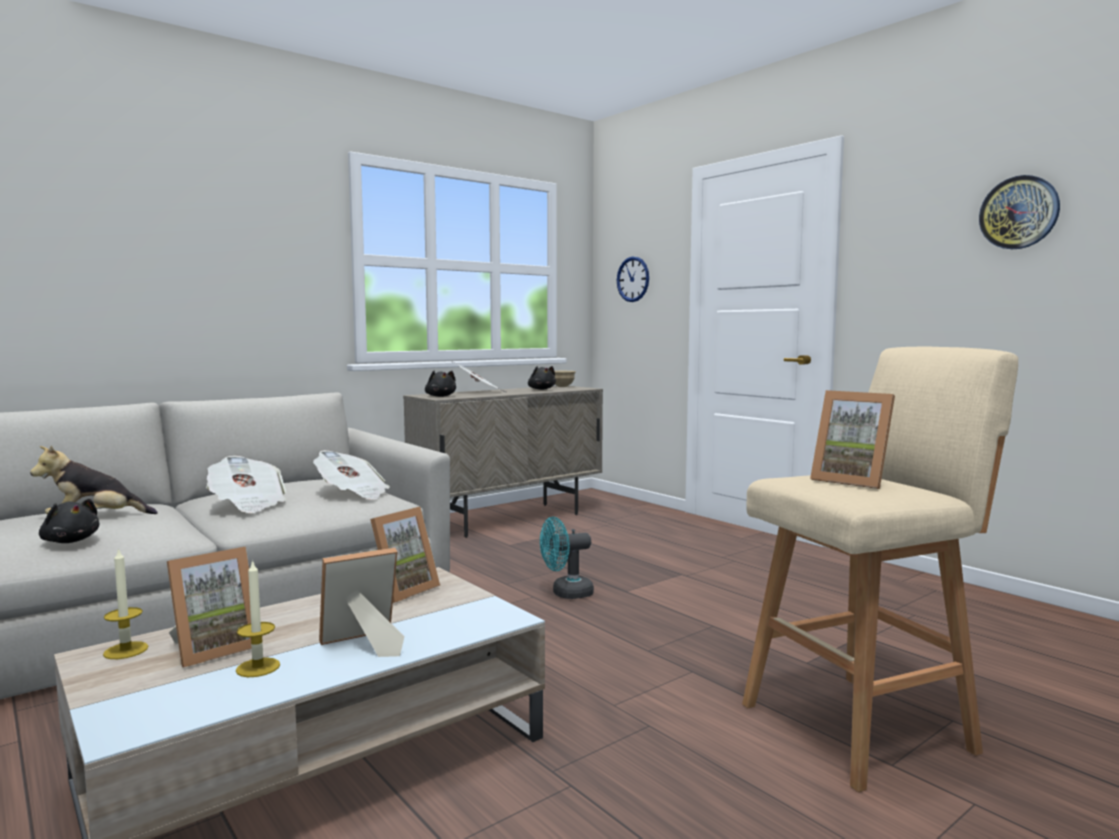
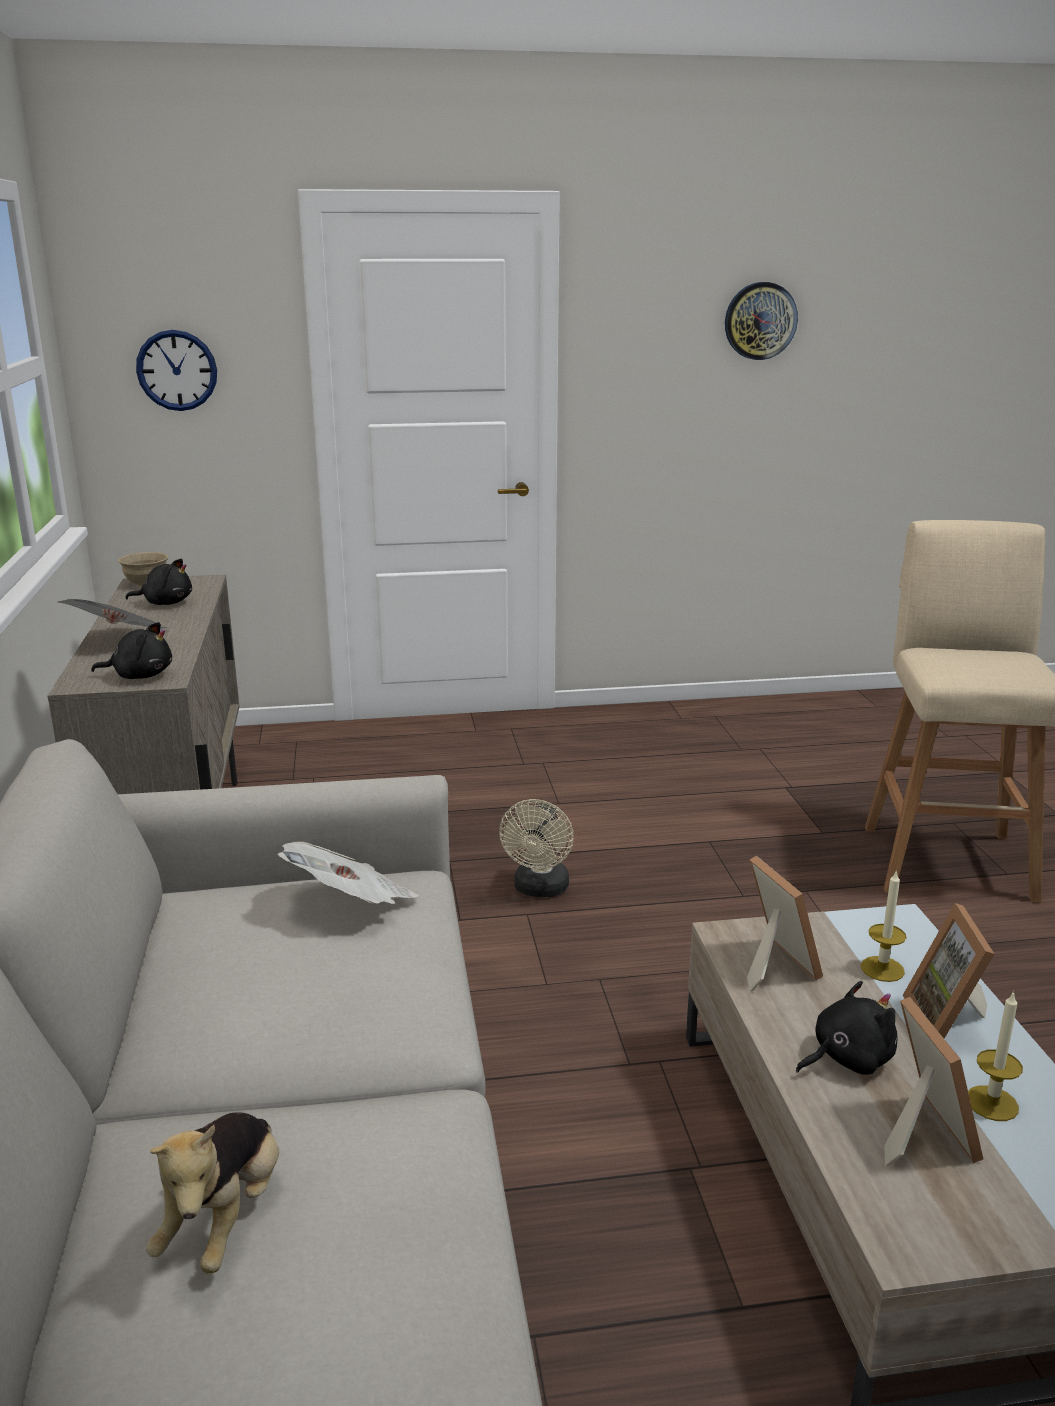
camera: 60 degrees left, 15 degrees up
(70, 541) = (404, 1248): black plush toy -> black plush toy (847, 1058)
(126, 650) = (898, 1213): candle -> candle (882, 969)
(248, 504) = (312, 1013): newspaper -> none
(566, 593) = (540, 889): turquoise fan -> beige fan
(852, 481) = (980, 661): picture frame -> none

